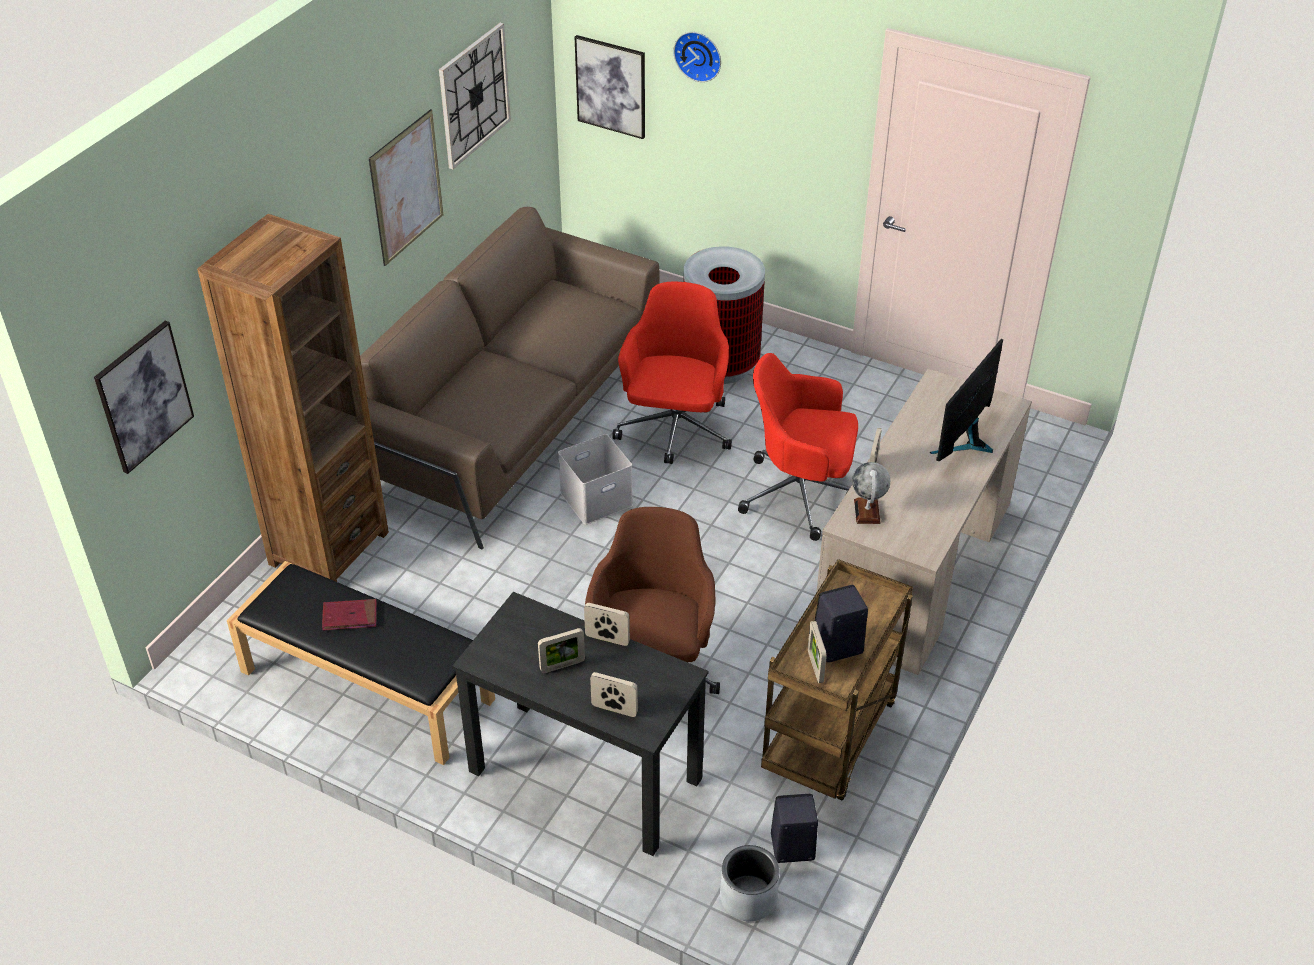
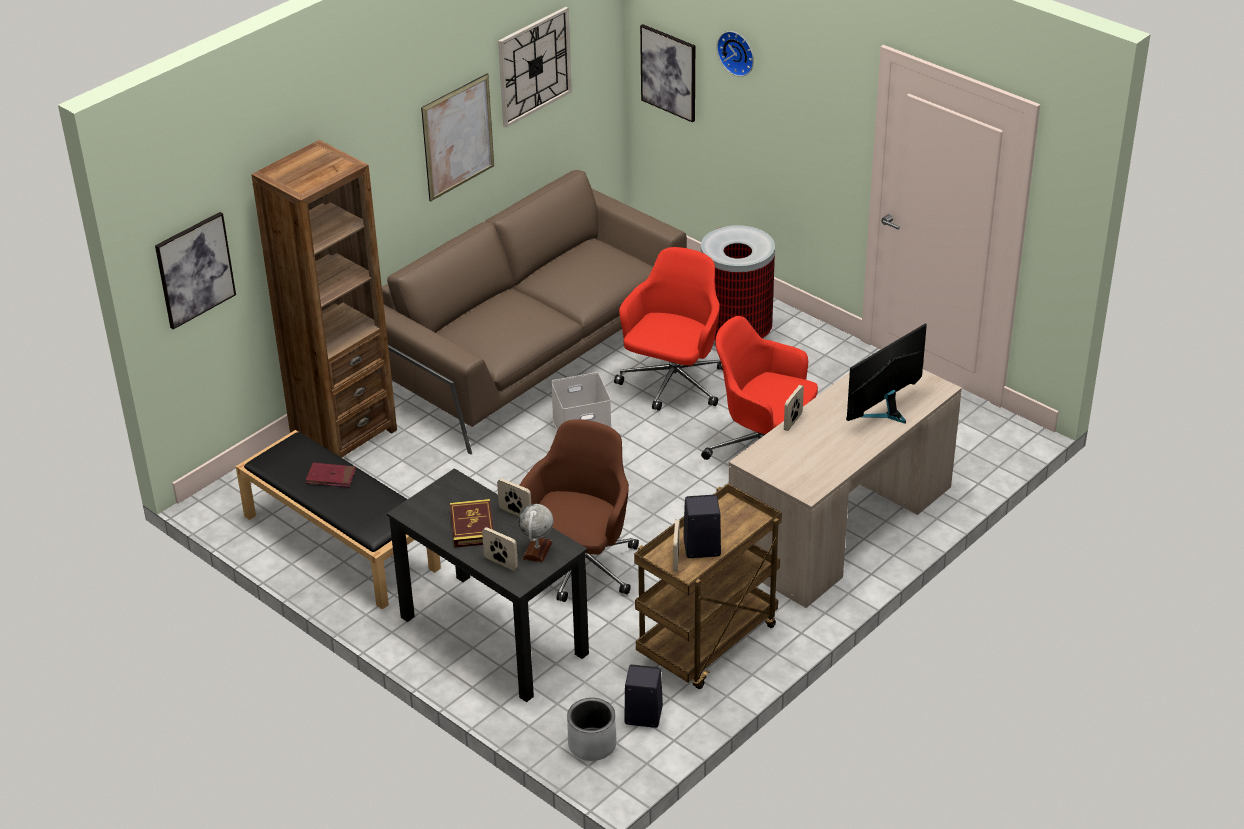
camera: 15 degrees right, 5 degrees down
(562, 666) = (472, 526): picture frame -> book
(867, 511) = (773, 453): globe -> globe (537, 550)

